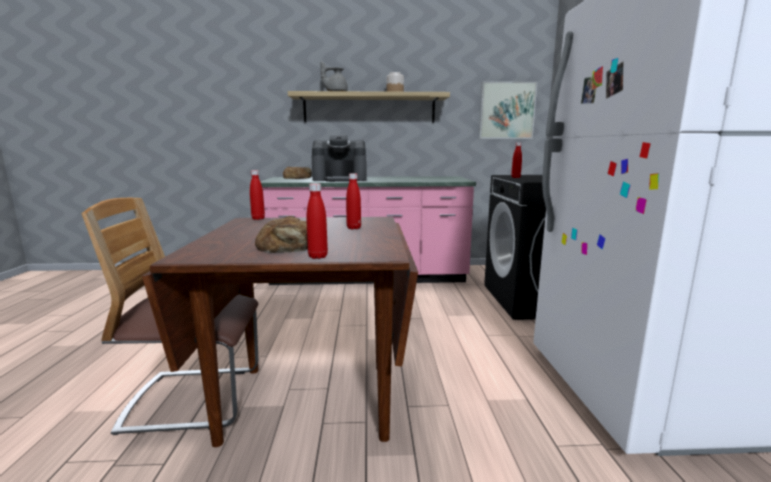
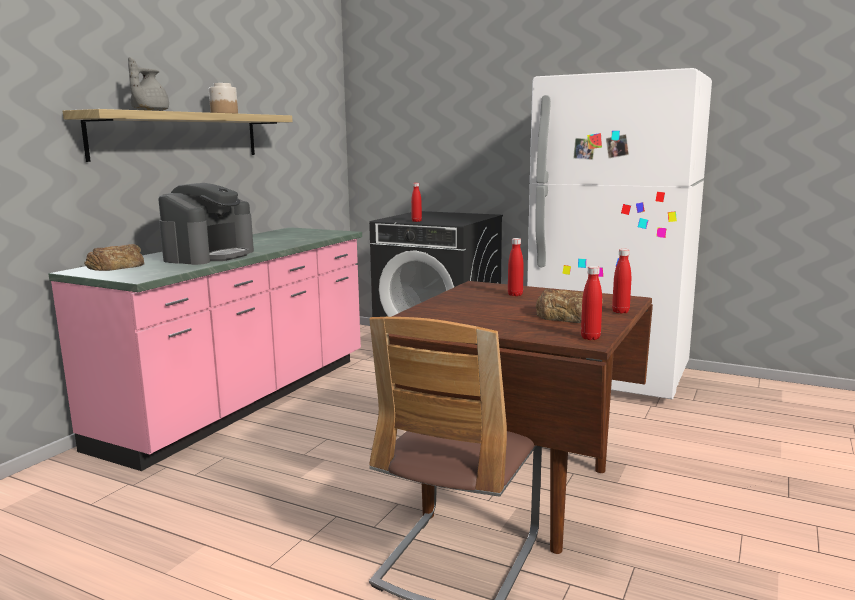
camera: 60 degrees left, 0 degrees up
(258, 218) = (407, 315): red bottle -> red bottle (590, 338)
(507, 110) = (316, 136): picture -> none

